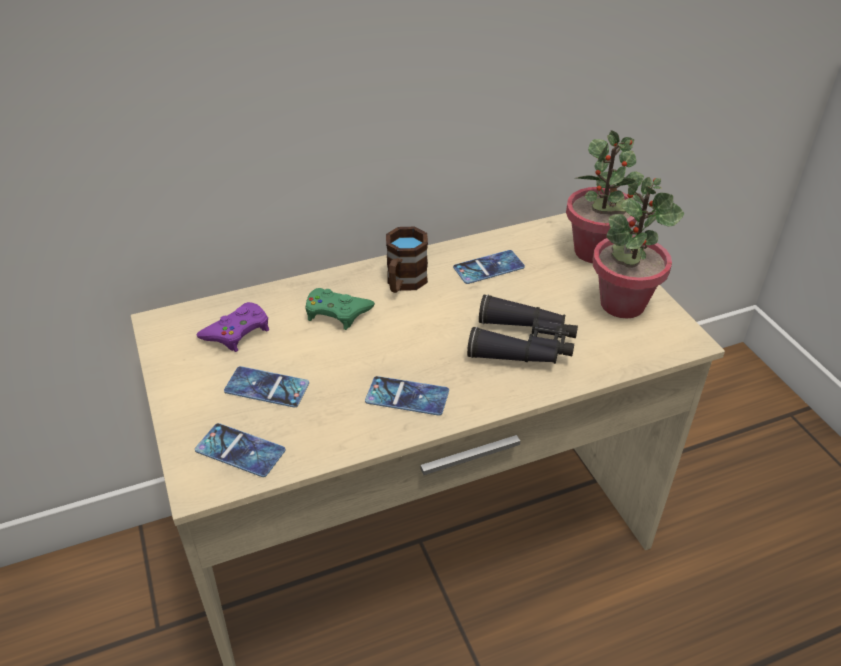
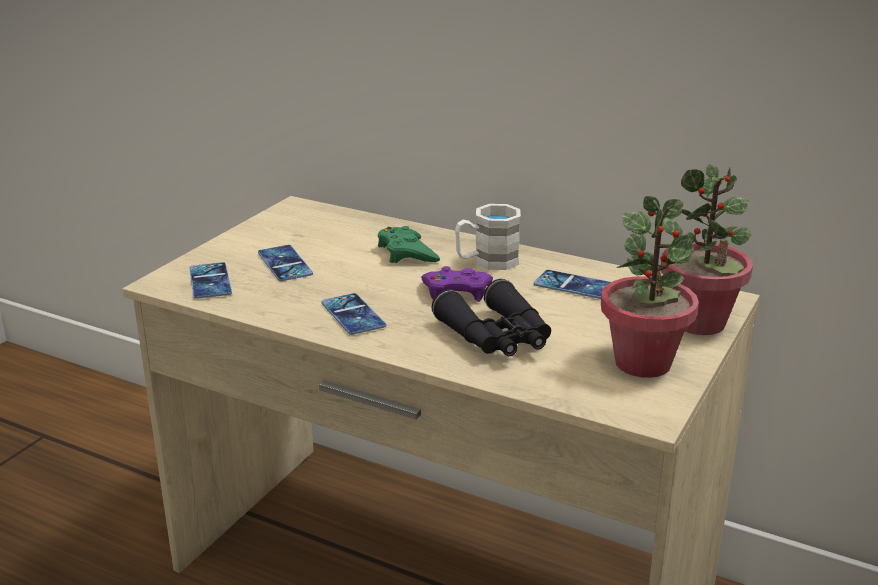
camera: 50 degrees right, 15 degrees down
(237, 332) = (327, 231): purple game controller -> purple game controller (457, 292)
(403, 283) = (487, 262): brown mug -> white mug

